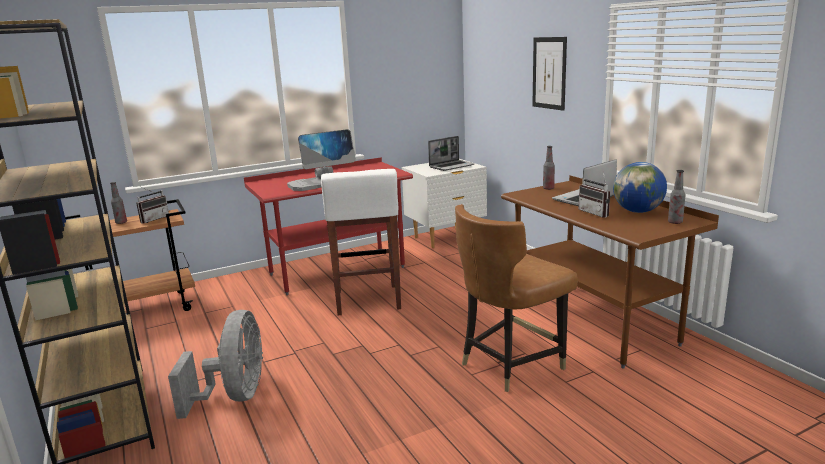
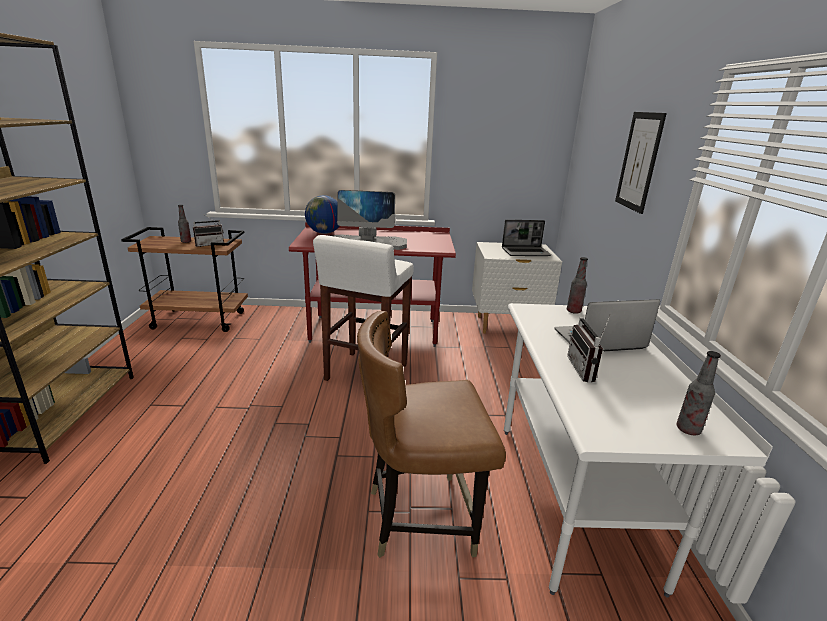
camera: 25 degrees right, 5 degrees up
(235, 396) = (156, 435): grey fan -> none
(592, 322) = (572, 499): brown desk -> white desk
(638, 211) = (650, 387): globe -> globe (324, 233)

